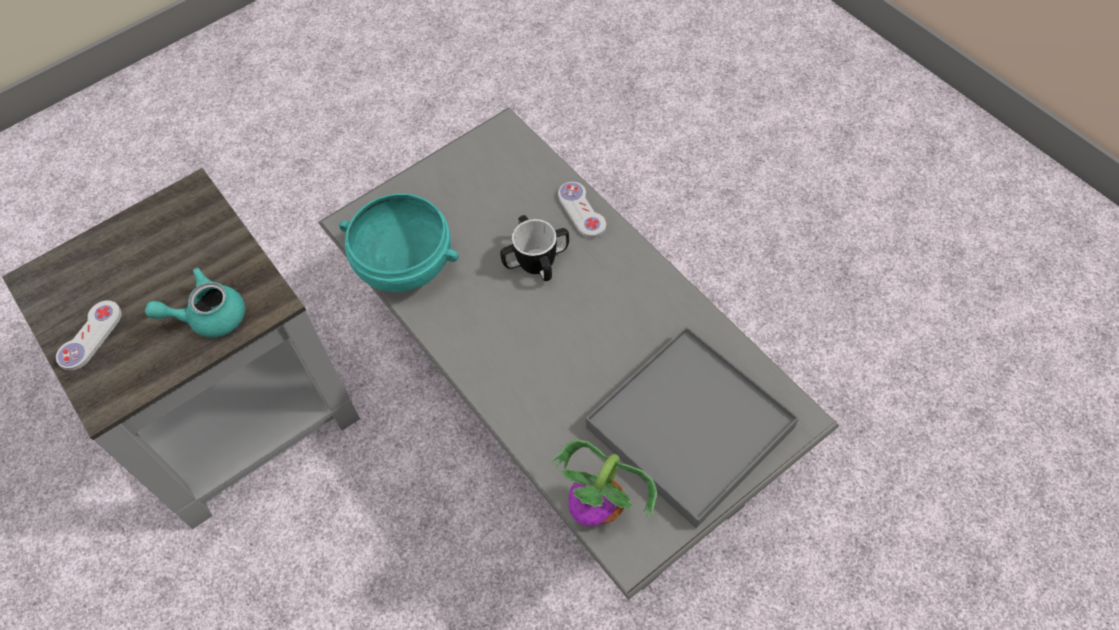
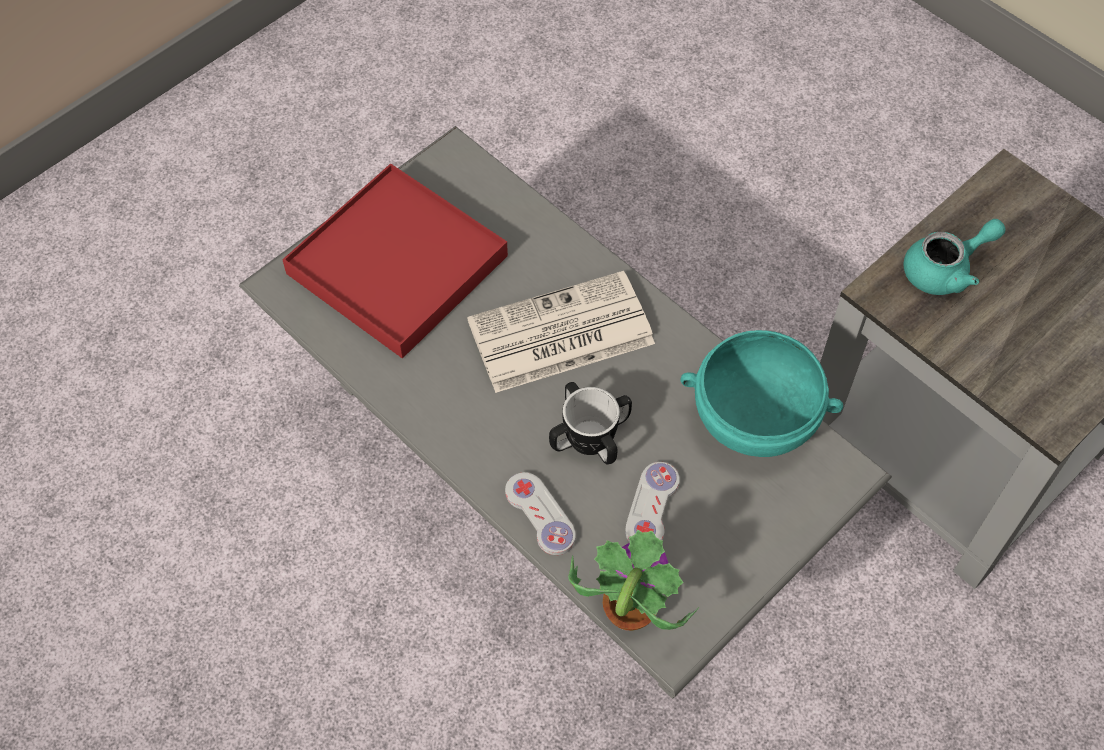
camera: 170 degrees right, 0 degrees up
(91, 336) = (1066, 239): white game controller -> white game controller (652, 506)
(548, 347) = (559, 334): none -> newspaper
(602, 507) = (483, 187): potted plant -> potted plant (627, 612)
(690, 428) = (397, 264): grey tray -> red tray

